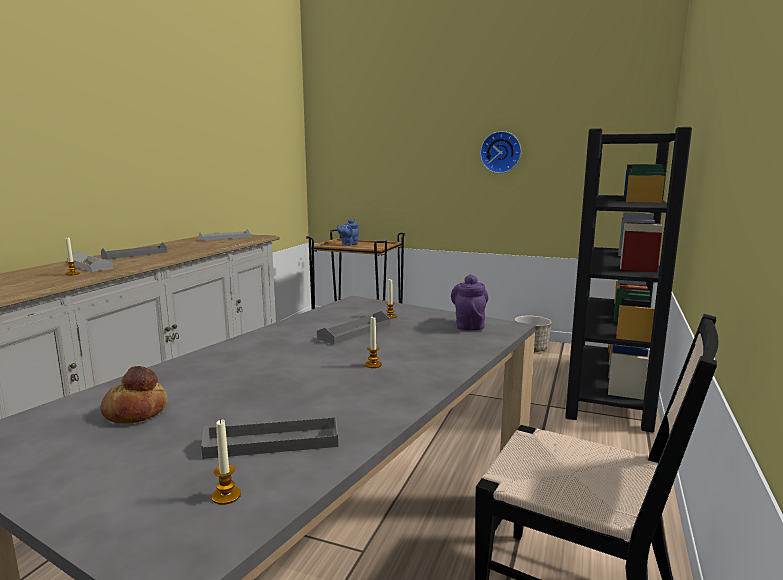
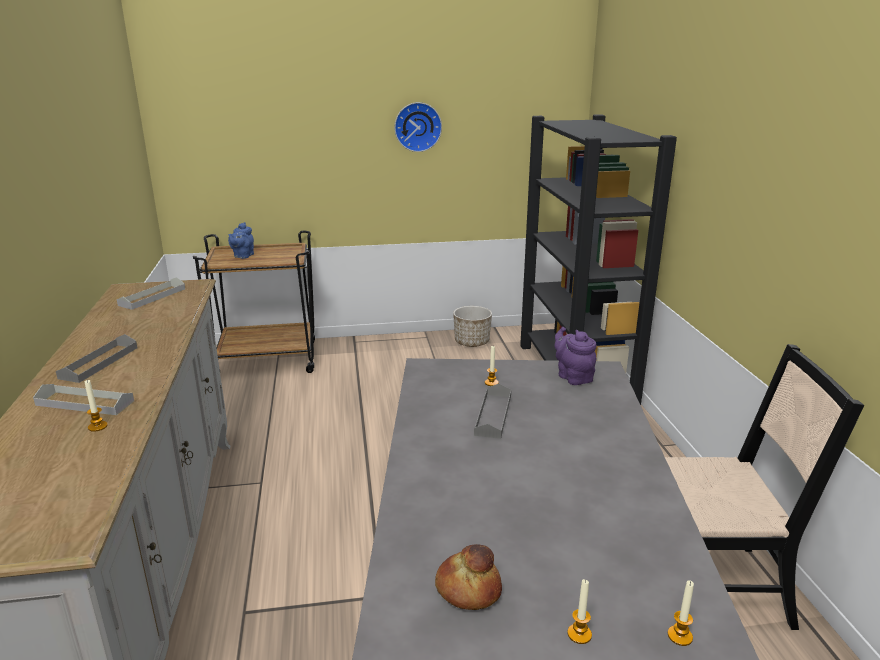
camera: 30 degrees left, 10 degrees up
(272, 442) = (629, 572): grey tray -> none
(373, 365) = (572, 455): candle -> candle (579, 634)

